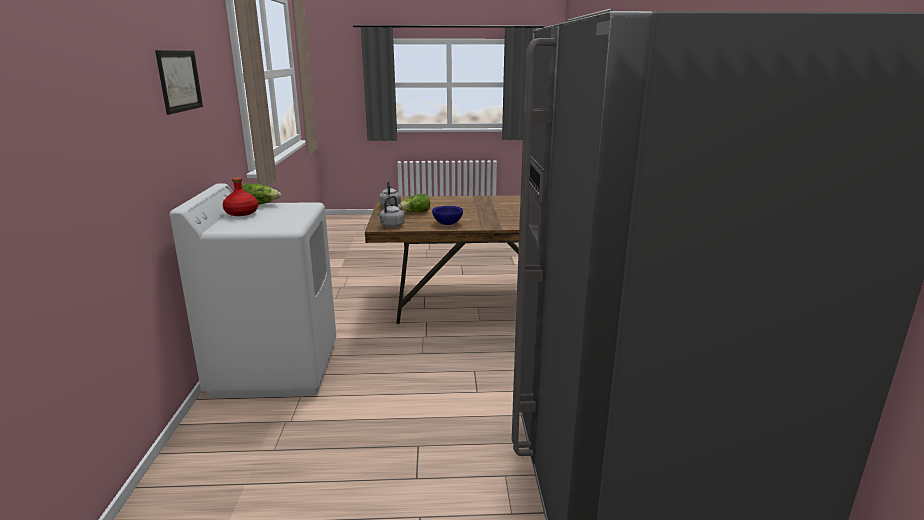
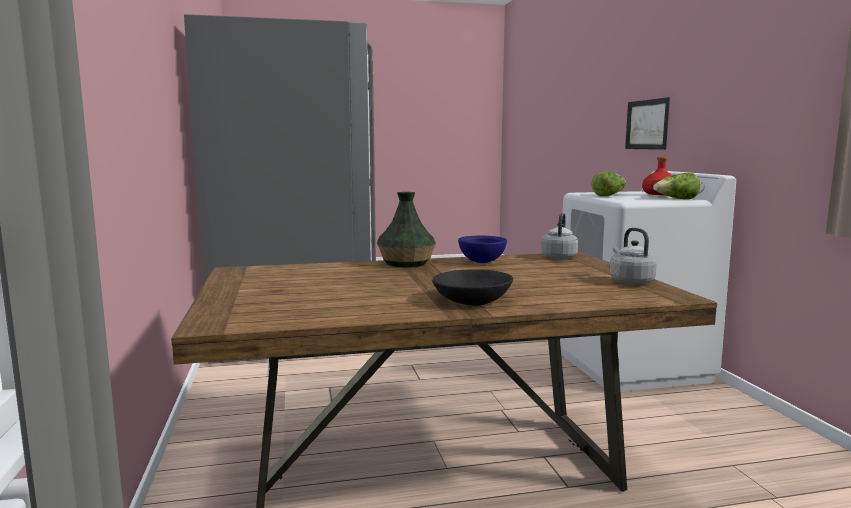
camera: 170 degrees right, 10 degrees down
(179, 81) = (732, 57): picture -> picture (647, 124)
(415, 213) = (559, 273): lettuce -> lettuce (609, 195)
(475, 201) = (472, 300): none -> black bowl
(496, 225) = (406, 263): none -> vase

